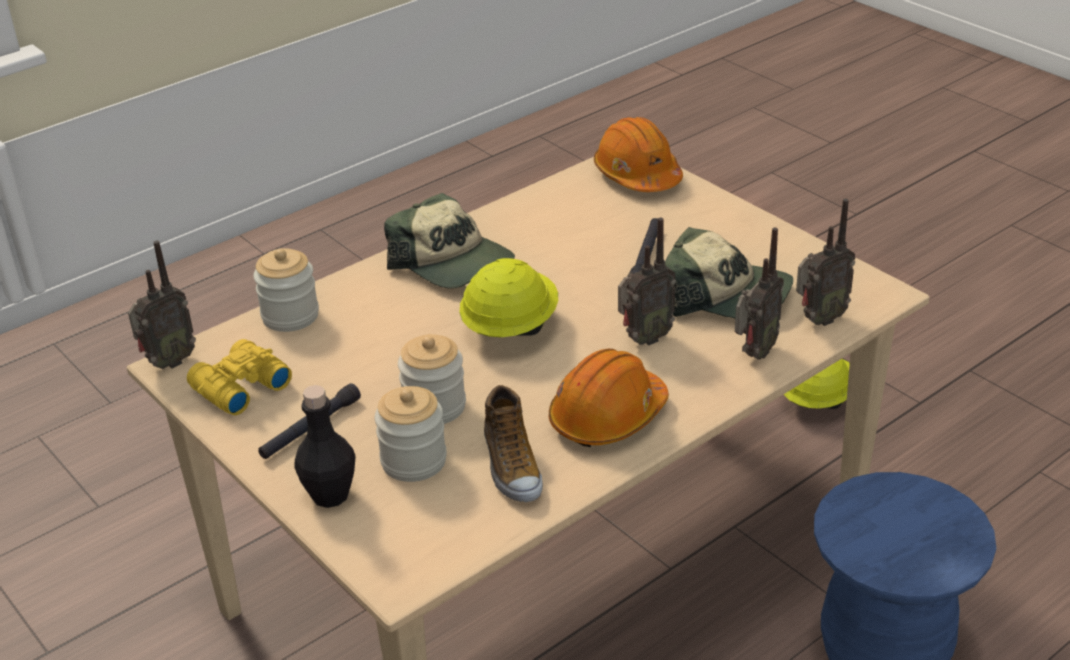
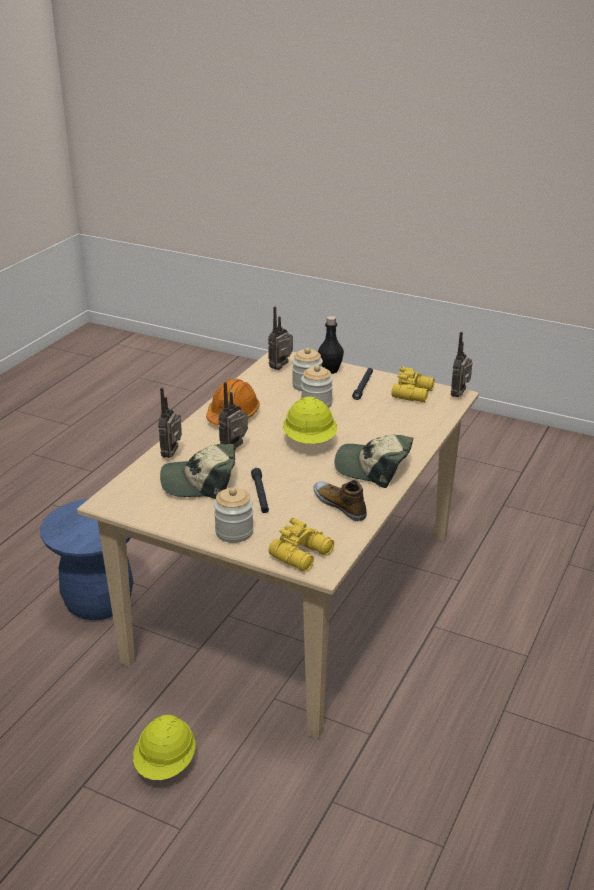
camera: 155 degrees right, 5 degrees down
(290, 316) = (429, 424): jar -> jar (234, 532)
(511, 467) = (264, 391): shoe -> shoe (340, 505)
(637, 175) = (303, 554): orange hard hat -> yellow binoculars
(818, 319) = (141, 479): radio -> radio (281, 368)

